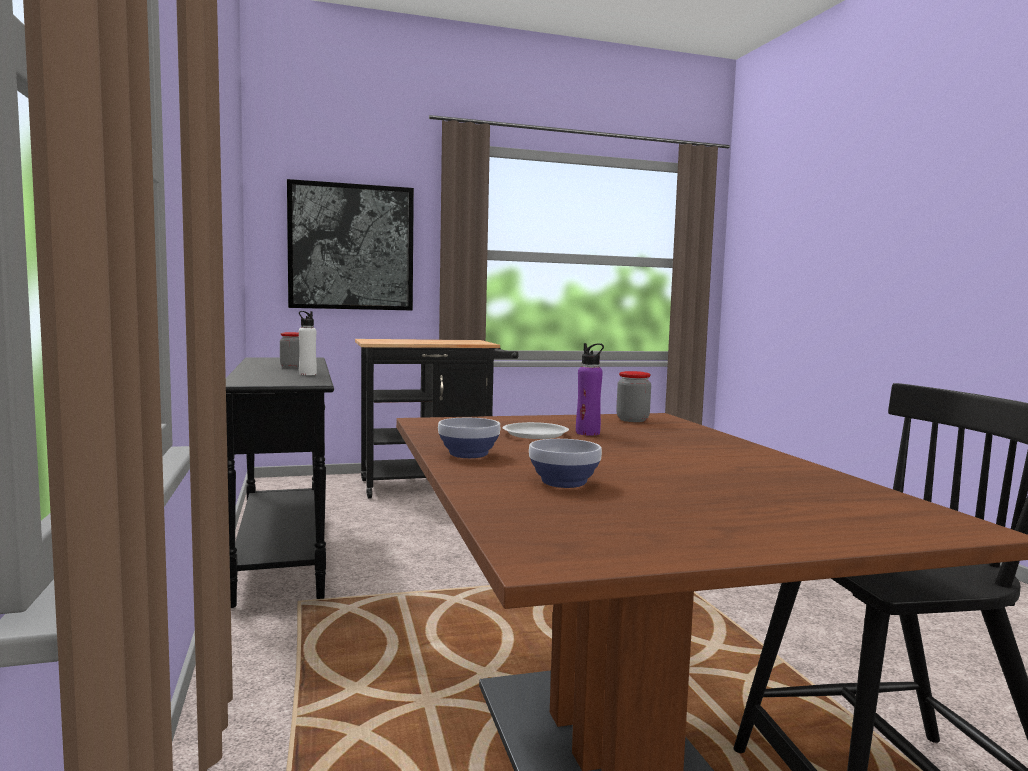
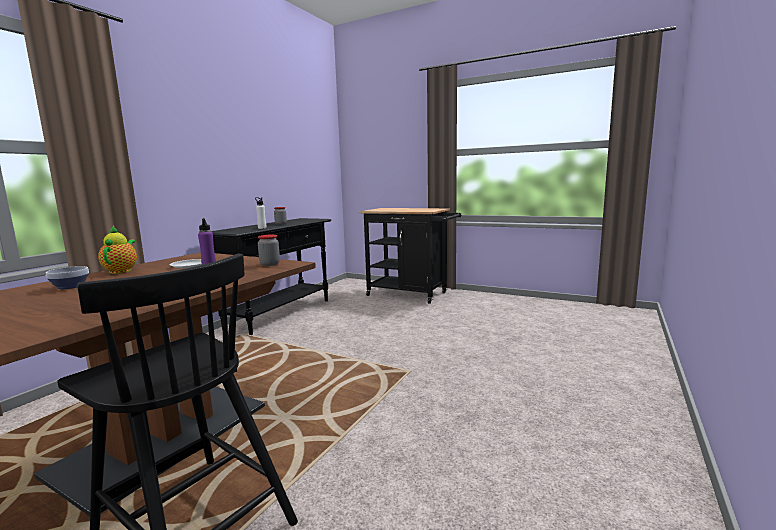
camera: 45 degrees right, 5 degrees up
(351, 247) = (386, 155): picture -> none
(470, 454) = (122, 270): bowl -> teapot

